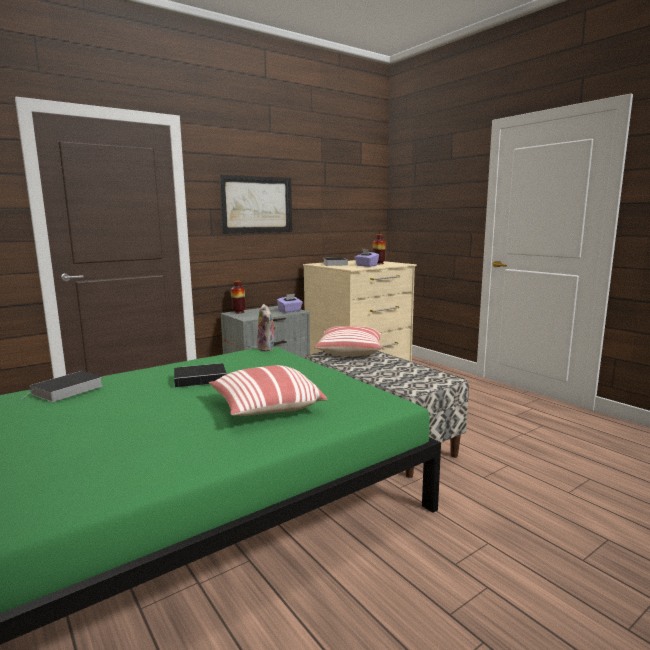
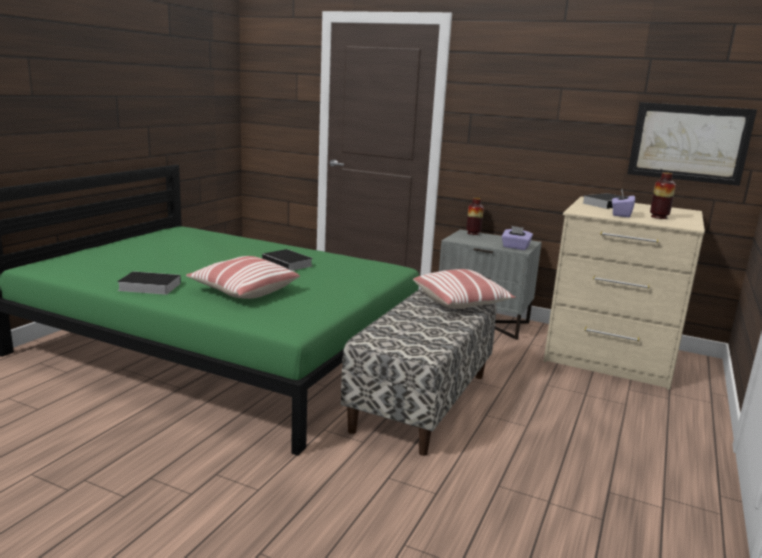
camera: 60 degrees right, 5 degrees up
(66, 390) = (228, 240): book -> book (147, 287)
(257, 205) = (528, 113): picture -> picture (688, 143)
(267, 348) = (398, 268): plush toy -> none

